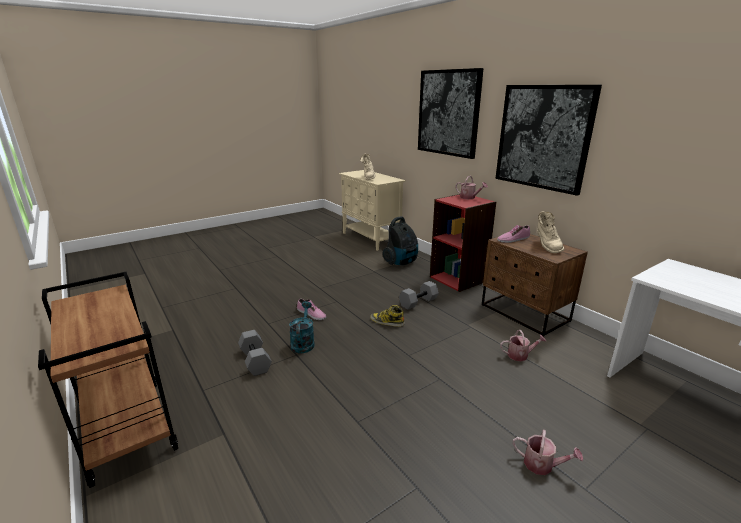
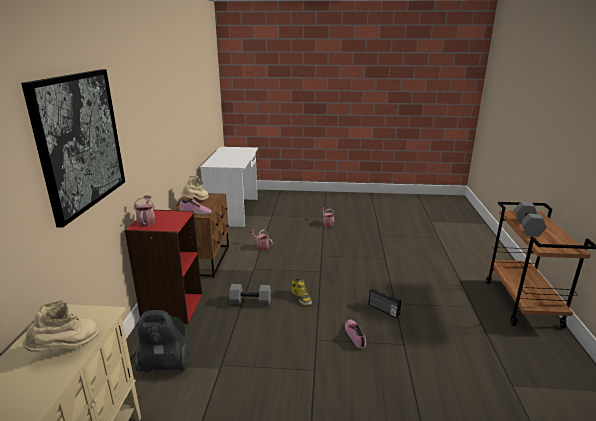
camera: 140 degrees left, 0 degrees up
(256, 360) = (428, 312): grey dumbbell -> grey dumbbell (526, 226)
(303, 342) = (383, 310): turquoise watering can -> radio
(543, 137) = (152, 127): picture -> none

